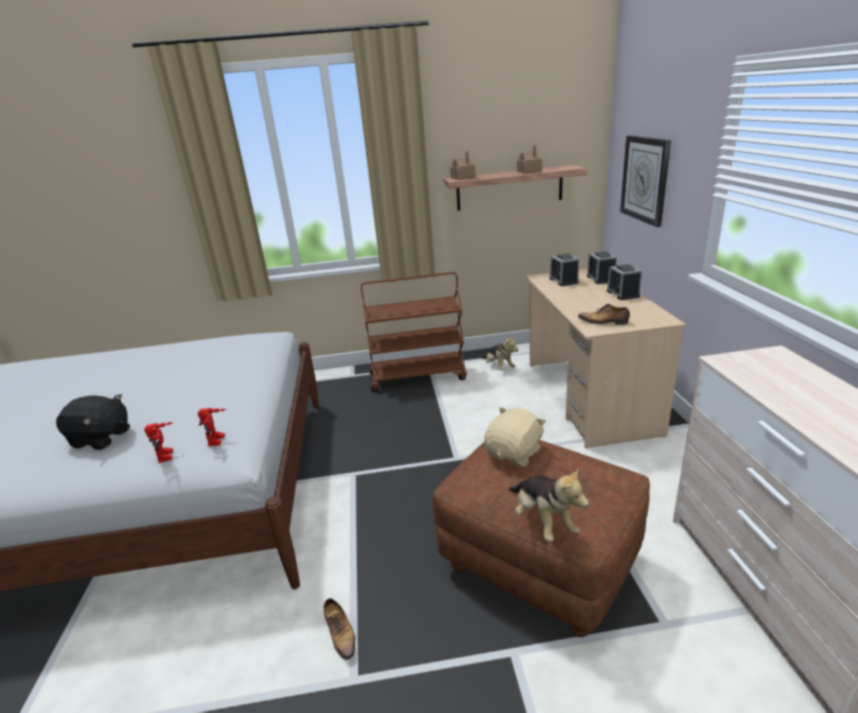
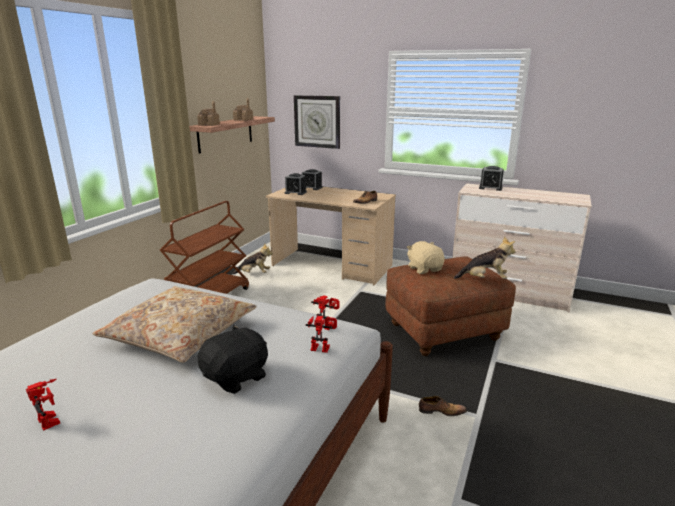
camera: 60 degrees left, 5 degrees down
(40, 402) = (53, 420): none -> toy robot
(168, 387) = (180, 334): none -> beige pillow
(623, 294) = (340, 191): alarm clock -> alarm clock (490, 188)

